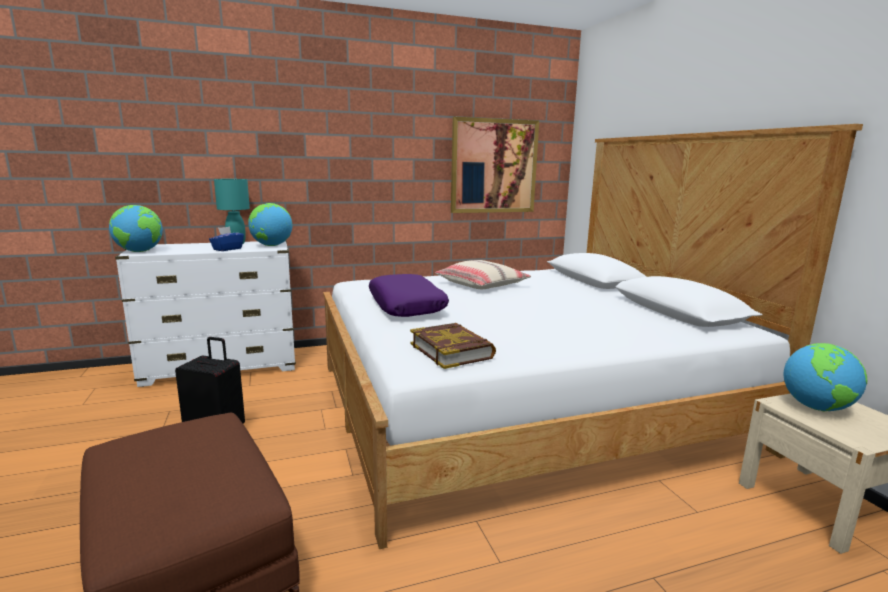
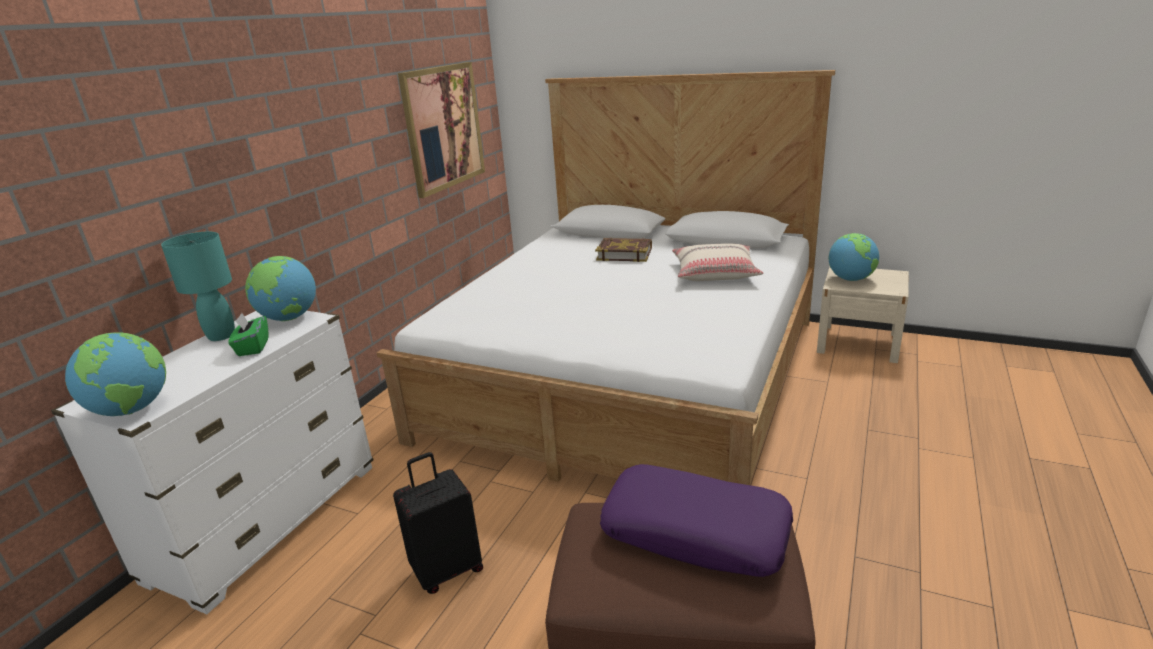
camera: 45 degrees left, 10 degrees up
(227, 249) = (253, 347): blue tissue box -> green tissue box
(407, 306) = (559, 322): purple pillow -> purple pillow (695, 532)
(451, 351) = (704, 340): book -> book (624, 254)
(482, 285) = (550, 273): beige pillow -> beige pillow (715, 273)

